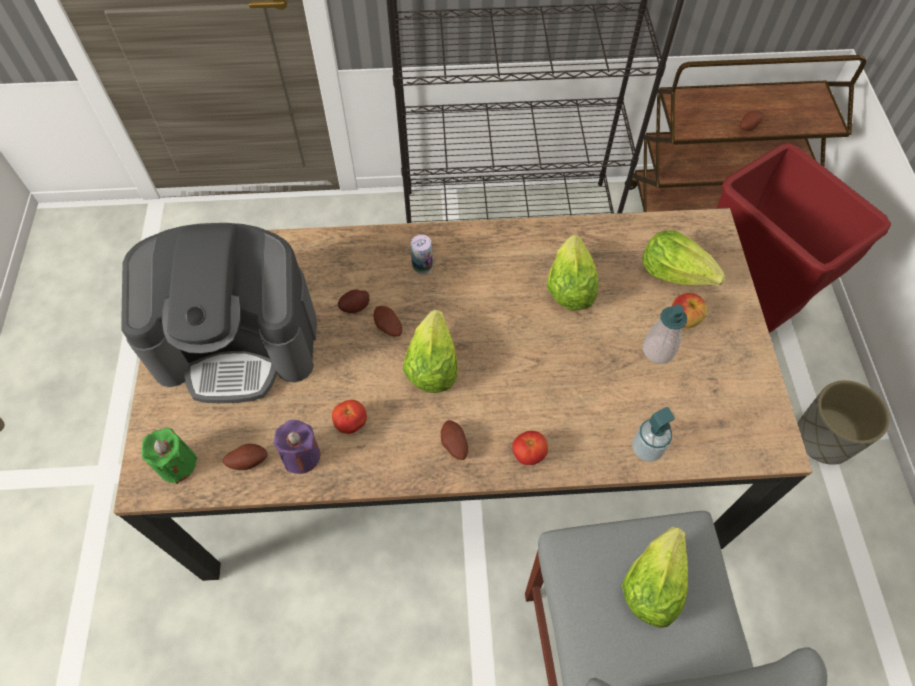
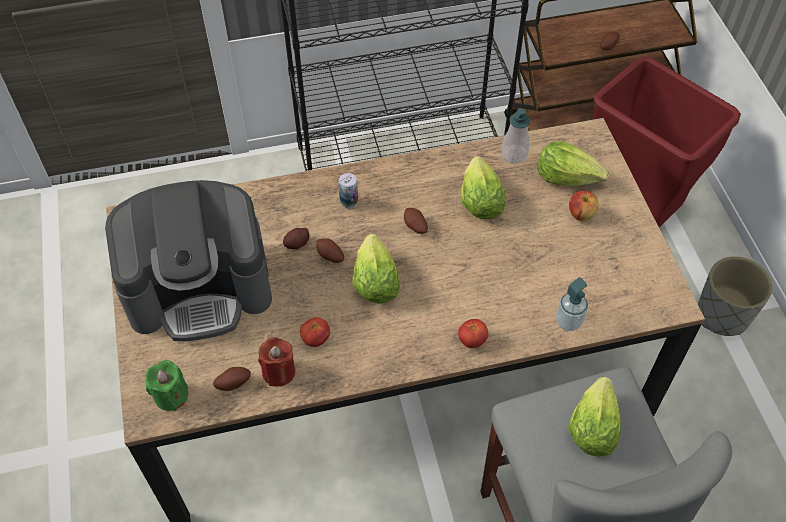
camera: 10 degrees left, 5 degrees down
(301, 456) = (279, 372): purple candle -> red candle
(454, 445) = (407, 343): potato -> potato (415, 227)
(658, 350) = (564, 242): soap dispenser -> soap dispenser (514, 154)

